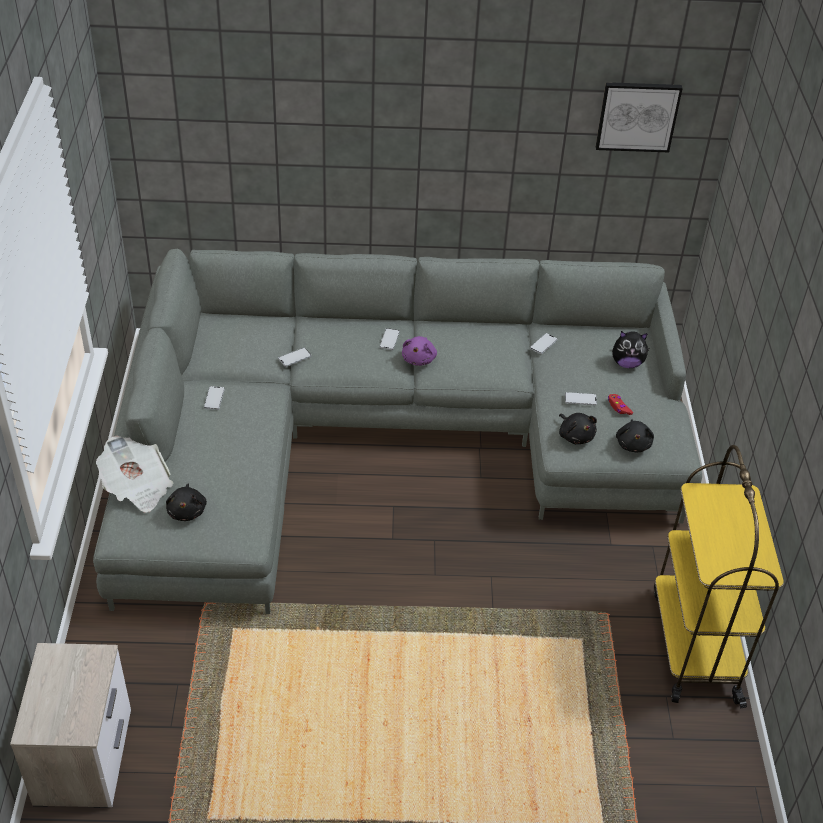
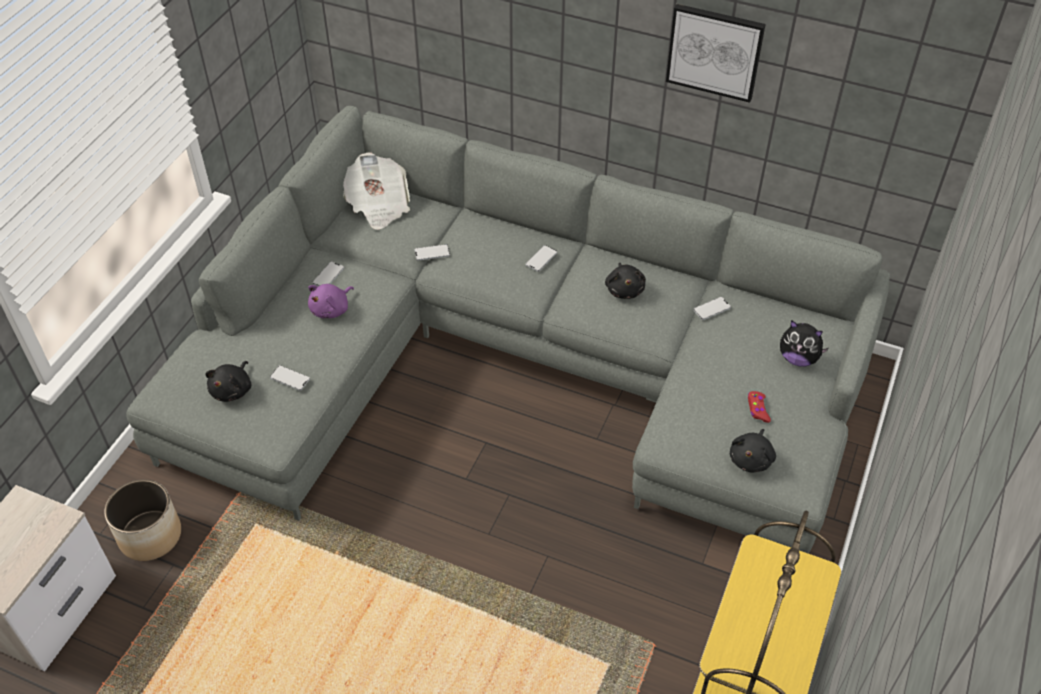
camera: 25 degrees right, 5 degrees up
(137, 487) = (201, 349): newspaper -> newspaper (378, 205)
(142, 668) = (150, 536): none -> planter
(419, 359) = (563, 289): purple plush toy -> purple plush toy (331, 309)
(575, 435) = (688, 428): black plush toy -> black plush toy (624, 289)
(580, 399) = (717, 387): phone -> phone (290, 378)
(637, 116) = (874, 63): picture -> picture (715, 51)

